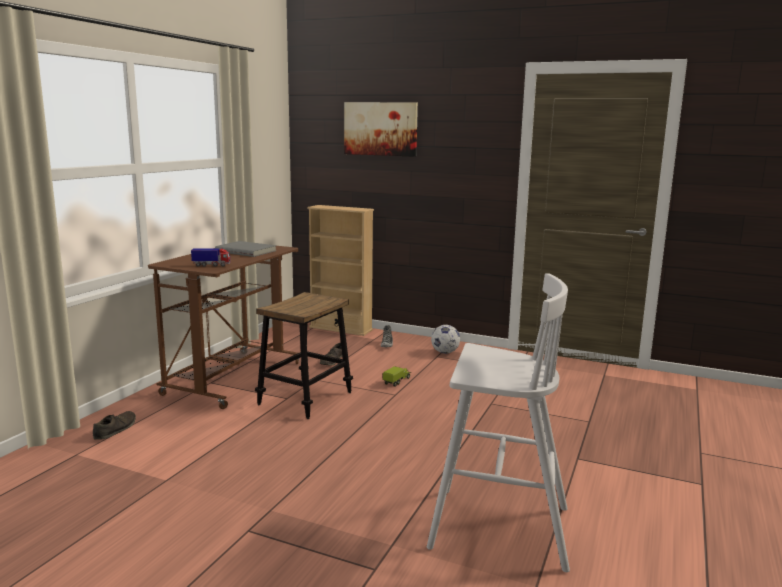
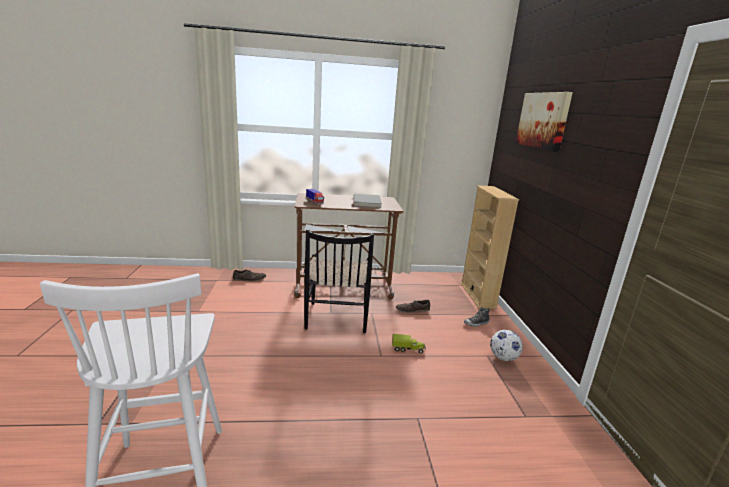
camera: 60 degrees right, 5 degrees up
(305, 398) = (336, 319): stool -> black chair

